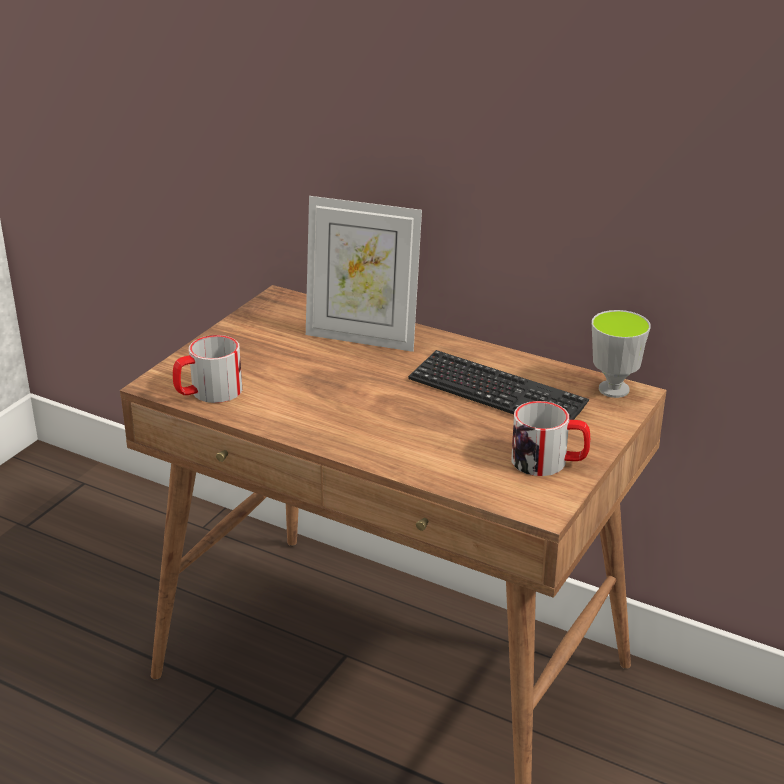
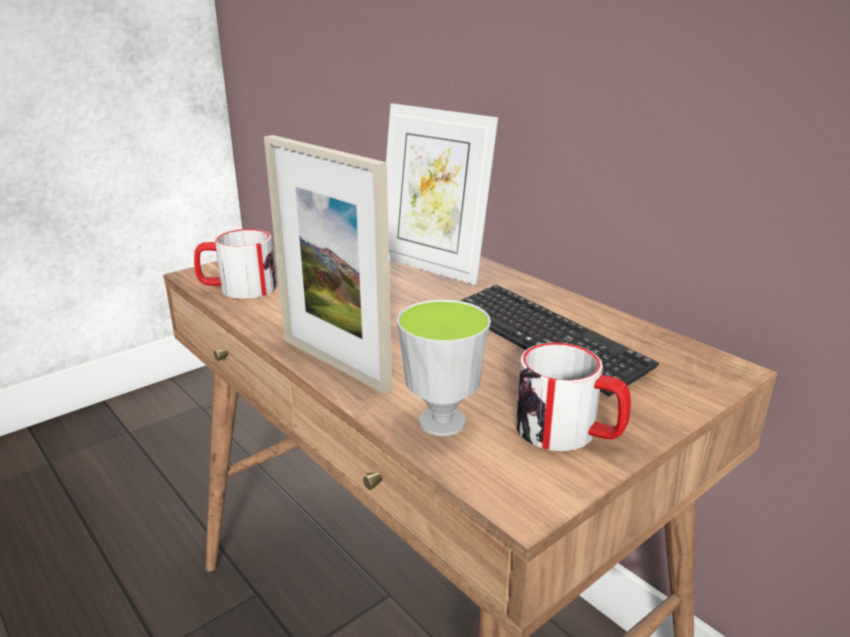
camera: 20 degrees right, 5 degrees down
(353, 445) = (334, 363): none -> picture frame
(614, 389) = (701, 360): cup -> cup (442, 422)

